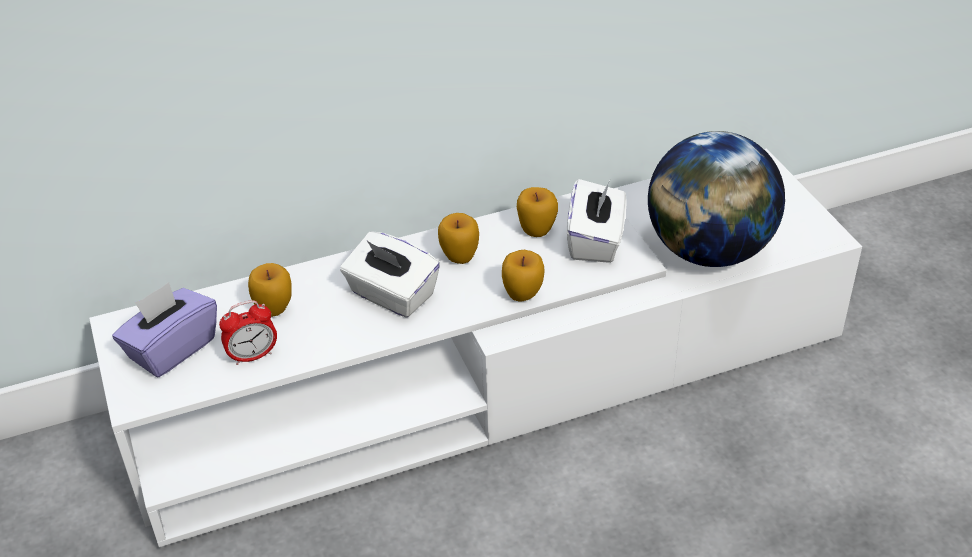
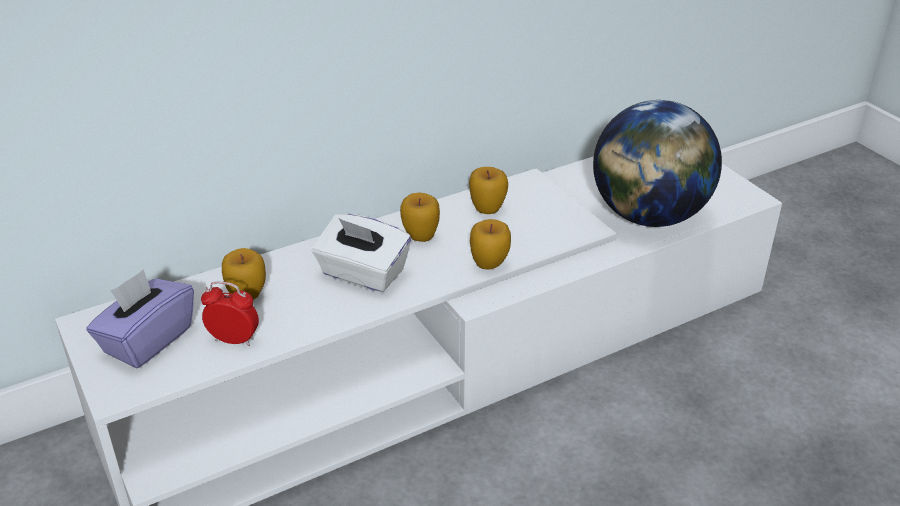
camera: 10 degrees left, 5 degrees down
(253, 356) = (233, 340): alarm clock -> alarm clock turned 135 degrees counterclockwise
(596, 241) = (545, 214): white tissue box -> none

